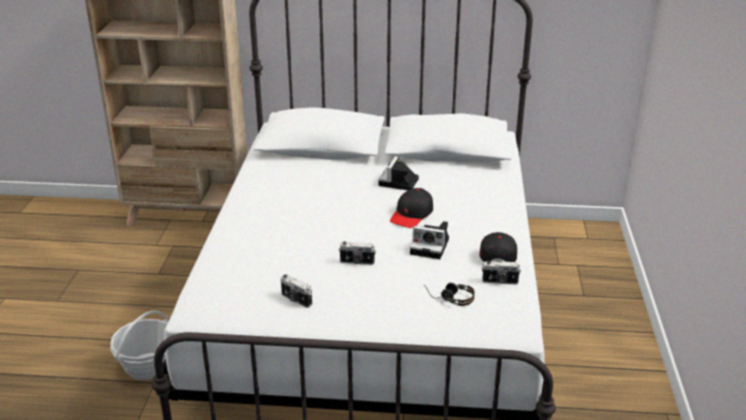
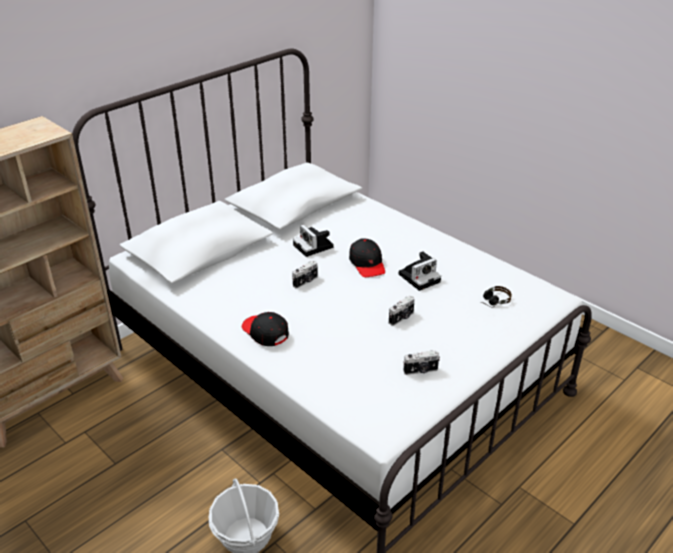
camera: 50 degrees left, 5 degrees up
(497, 253) = (460, 257): black cap -> black cap (265, 332)
(500, 282) = (494, 273): camera -> camera (306, 282)

